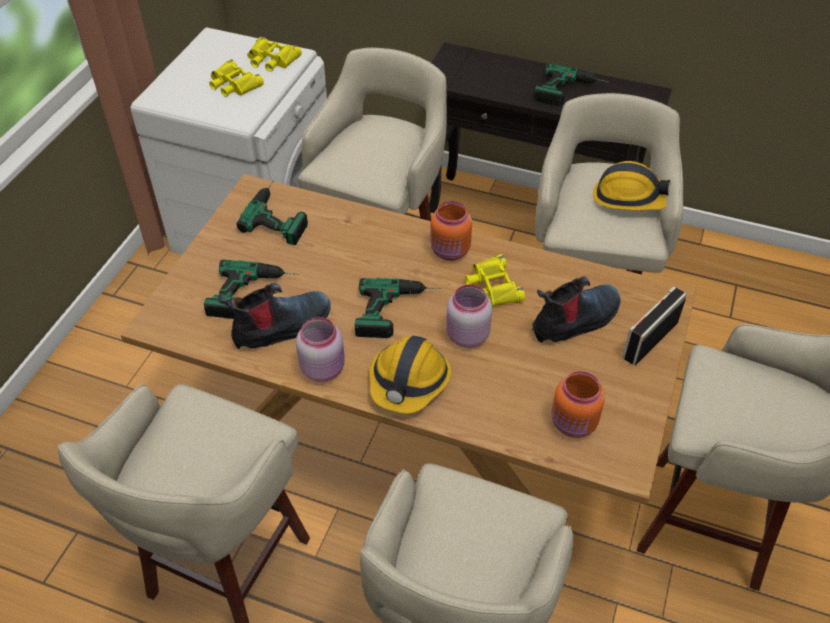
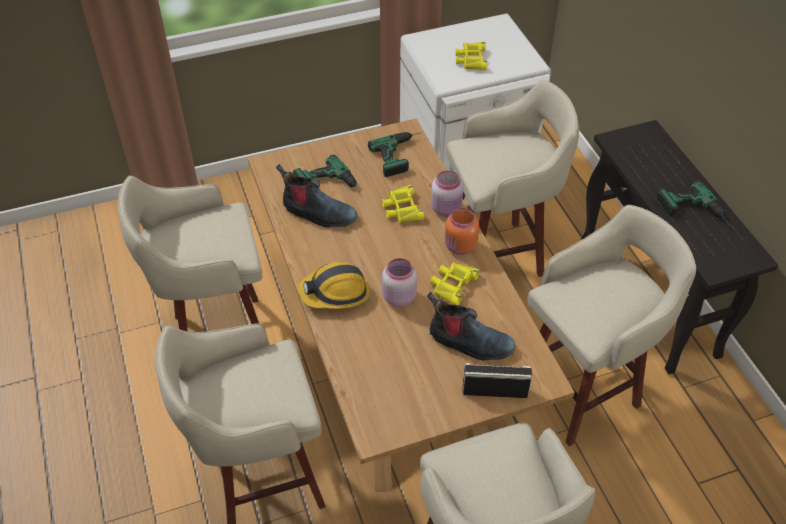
camera: 50 degrees right, 0 degrees up
(272, 60) = (514, 58): yellow binoculars -> yellow binoculars (401, 208)
(323, 368) = (308, 250): pink jar -> pink jar (447, 209)
(398, 311) = (384, 254): power drill -> none
(574, 424) = (381, 389): orange jar -> none
(631, 197) = (623, 307): hard hat -> none

